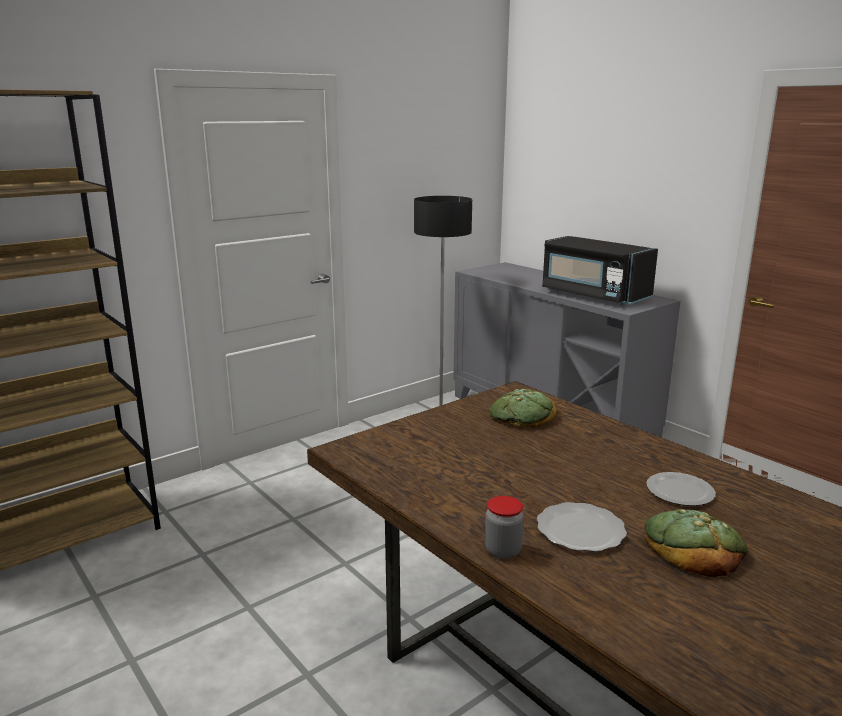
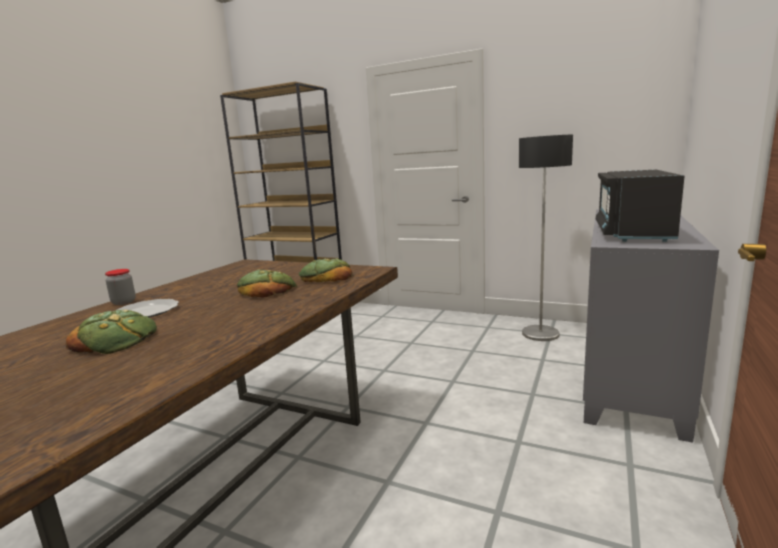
camera: 65 degrees right, 5 degrees down
(546, 451) = (267, 290): none -> bread
(680, 491) = (209, 327): plate -> none

